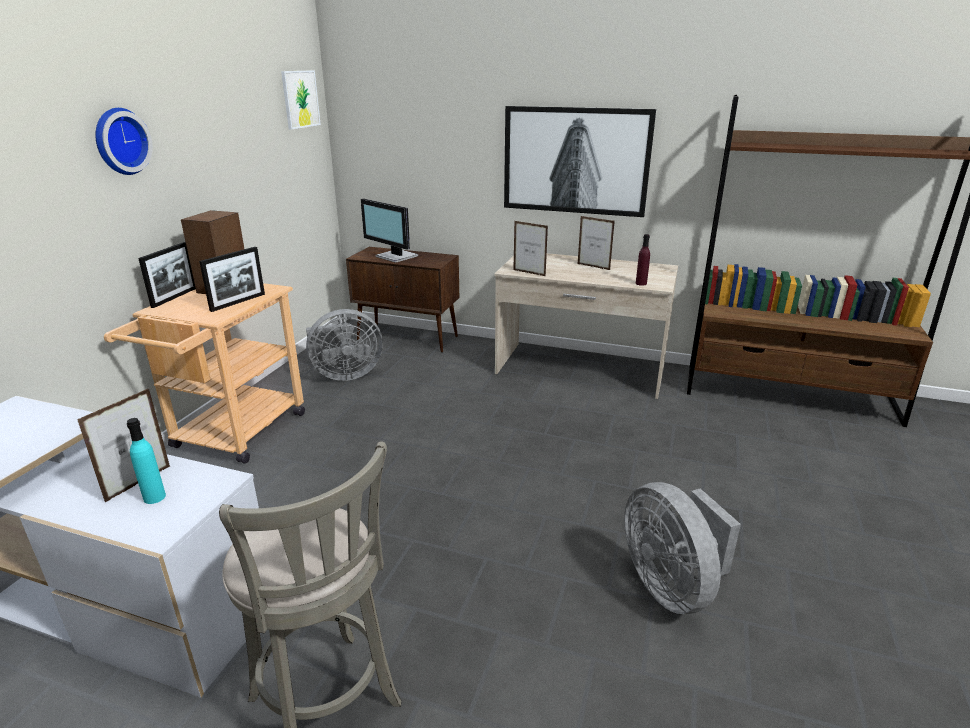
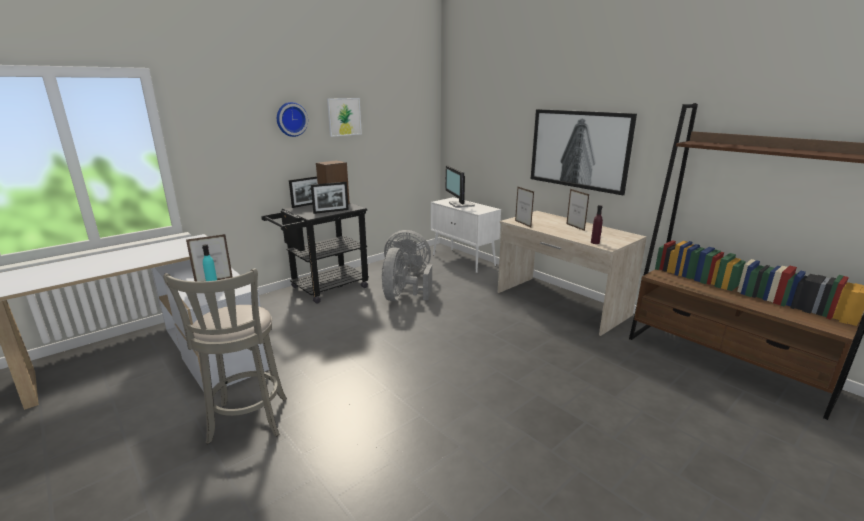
camera: 30 degrees right, 5 degrees down
(233, 436) = (323, 289): beige cart -> black cart
(300, 99) = (419, 102): picture -> picture (344, 117)
(408, 338) = (464, 260): brown cabinet -> white cabinet
(671, 586) = (482, 445): grey fan -> grey fan (402, 298)

